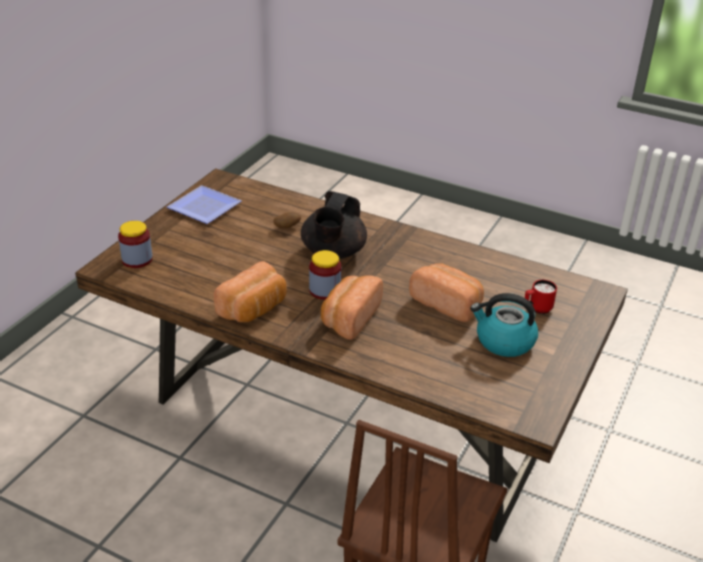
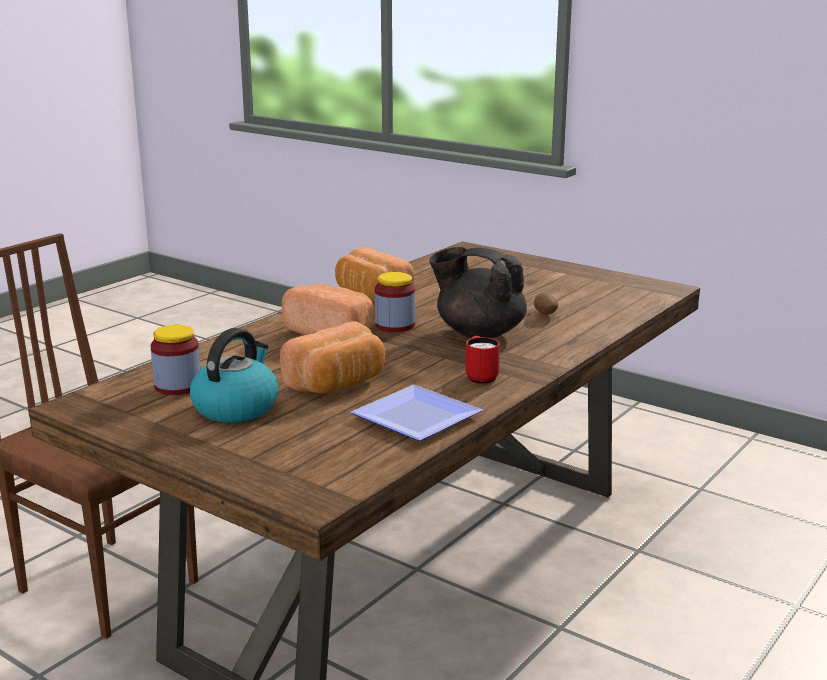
camera: 100 degrees right, 15 degrees down
(137, 259) = (480, 258): jar -> jar (178, 386)
(201, 207) = (592, 280): plate -> plate (416, 415)
(537, 309) = (296, 439): red mug -> red mug (480, 376)

